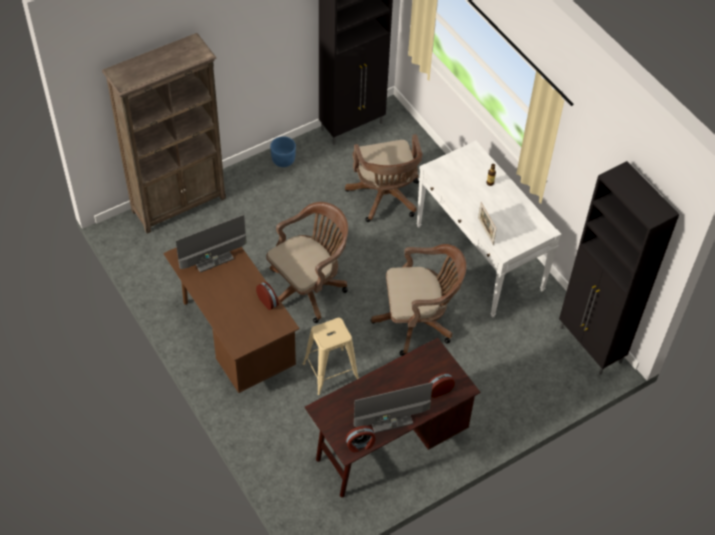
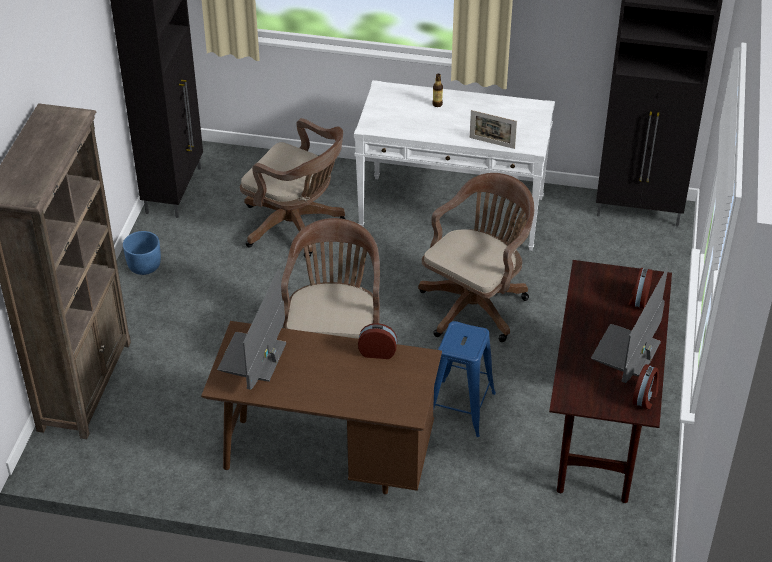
camera: 45 degrees left, 10 degrees down
(330, 371) = (460, 408): beige stool -> blue stool

